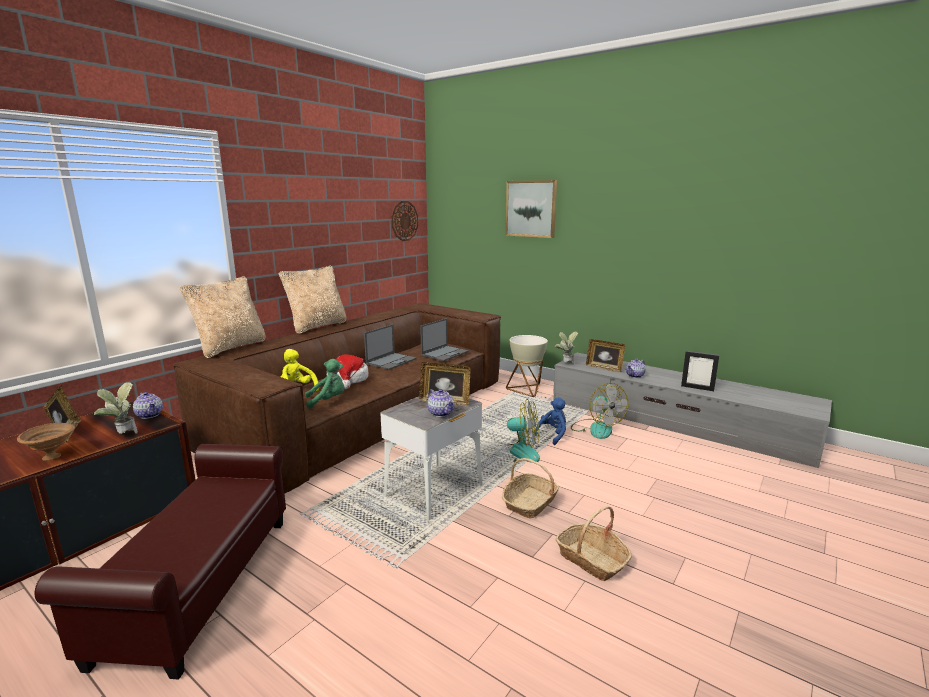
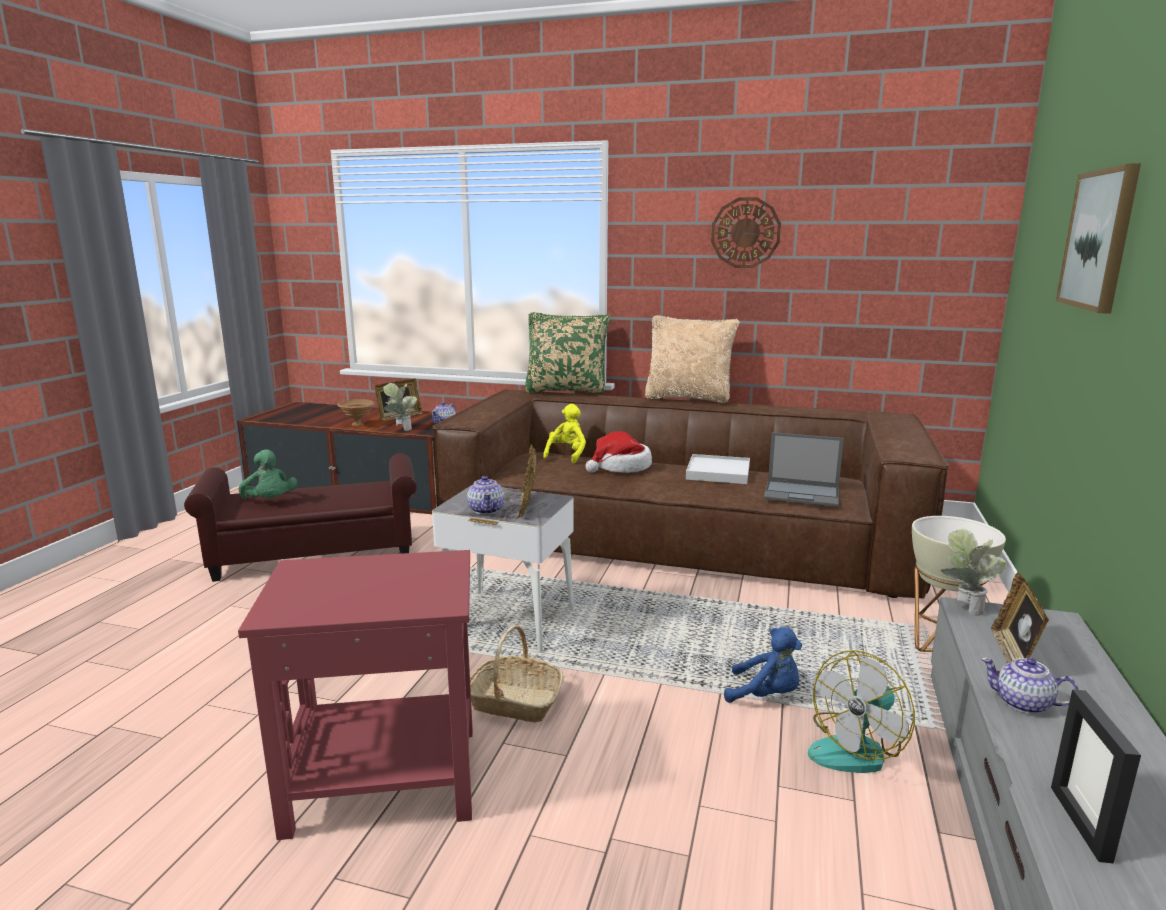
camera: 70 degrees right, 0 degrees up
(232, 348) = (567, 392): beige pillow -> green pillow
(328, 401) = (550, 473): green plush toy -> green plush toy (270, 502)
(391, 361) = (718, 472): laptop -> white tray
(404, 221) = (937, 262): wall clock -> wall clock (745, 233)
(441, 413) = (486, 510): teapot -> teapot turned 45 degrees counterclockwise
(516, 453) = (660, 667): fan -> none
(592, 559) = (384, 778): basket -> red side table

